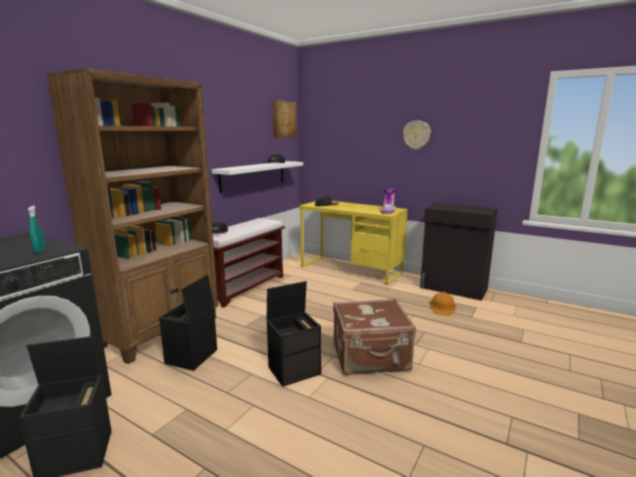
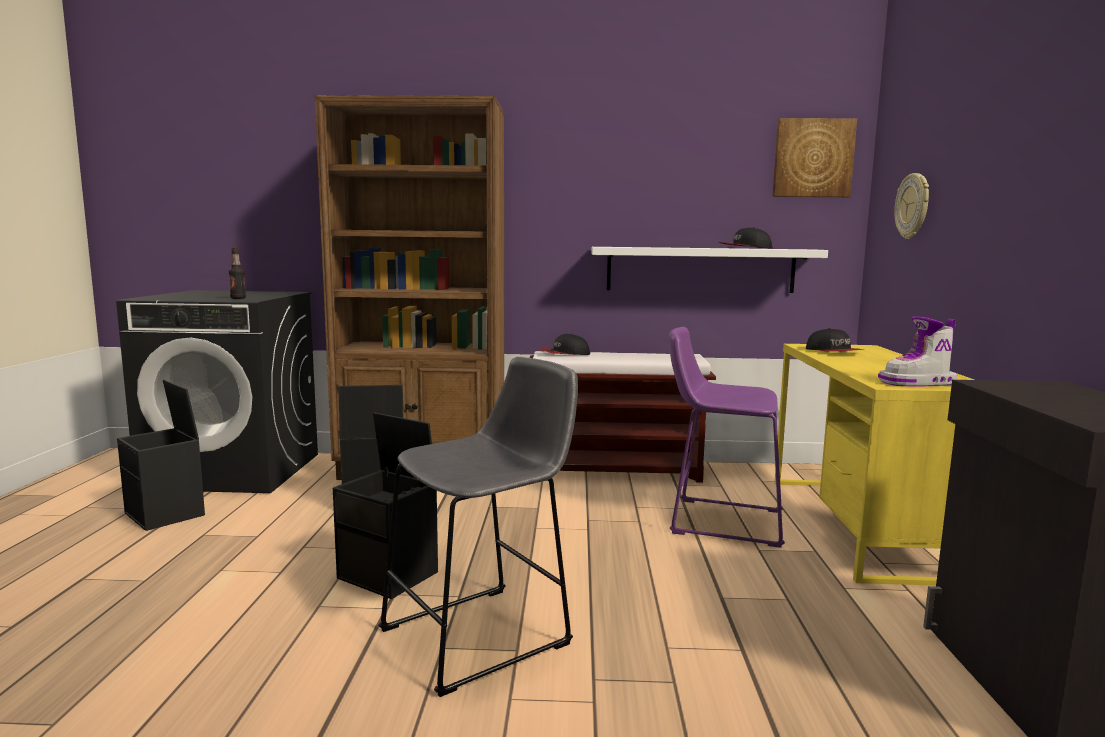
camera: 60 degrees right, 5 degrees down
(40, 251) = (238, 298): turquoise spray bottle -> bottle
(322, 286) = (720, 521): none -> purple stool
(371, 358) = (485, 634): brown suitcase -> grey stool
(416, 135) = (1056, 160): wall clock -> wall clock (913, 206)
(442, 307) = (859, 688): orange hard hat -> none

